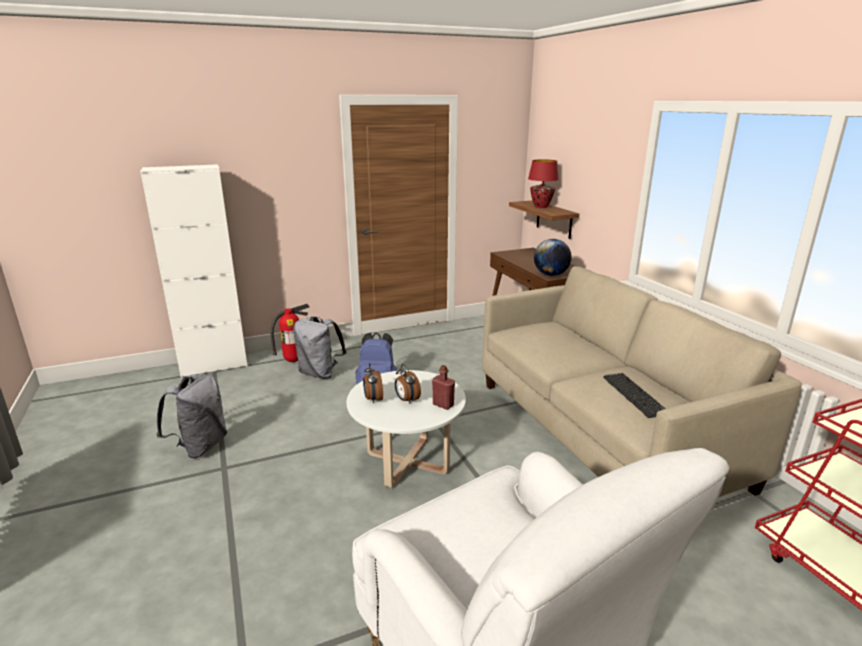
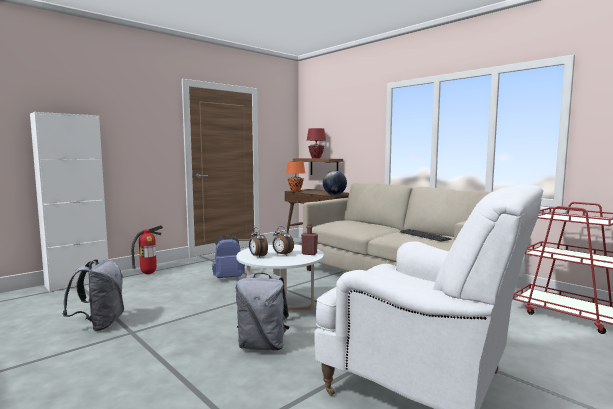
camera: 20 degrees left, 15 degrees down
(320, 373) = (176, 277): grey backpack -> grey backpack (263, 346)
(505, 254) = (295, 191): none -> orange table lamp

